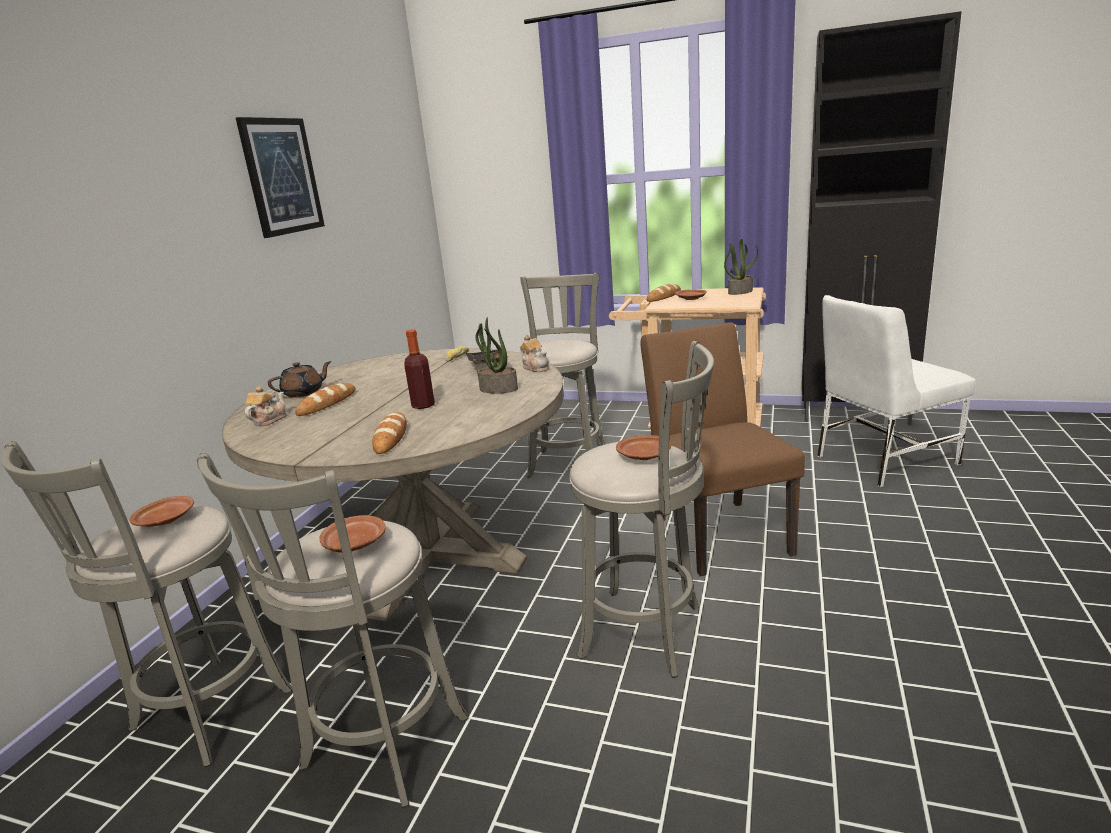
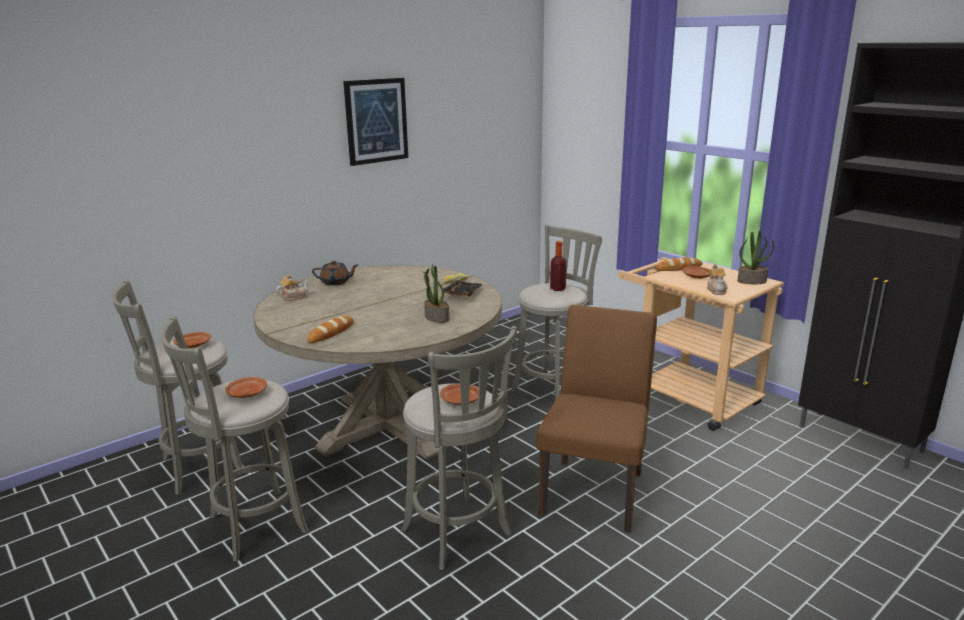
camera: 30 degrees right, 0 degrees up
(327, 403) = (336, 295): bread -> none
(423, 405) = (379, 315): bottle -> bottle (557, 289)
(536, 367) = (485, 307): teapot -> teapot (716, 290)
(882, 459) = (824, 489): white chair -> none

